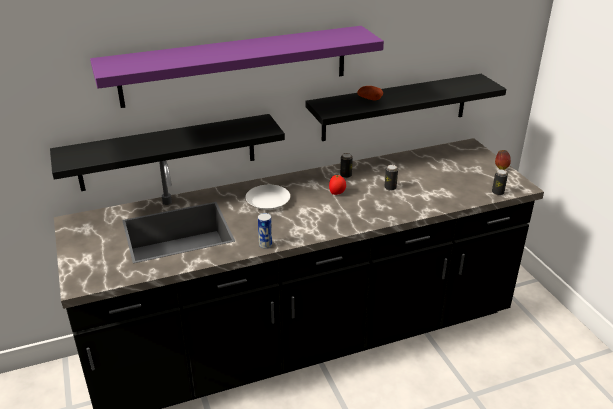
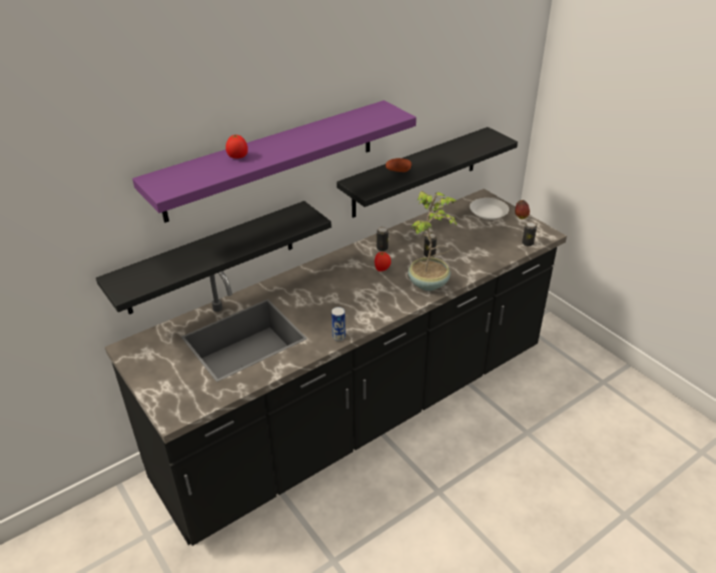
camera: 15 degrees left, 5 degrees up
(192, 53) = (237, 157): none -> tomato
(267, 201) = (319, 289): white plate -> white plate (488, 212)
(378, 213) = (429, 283): none -> potted plant

